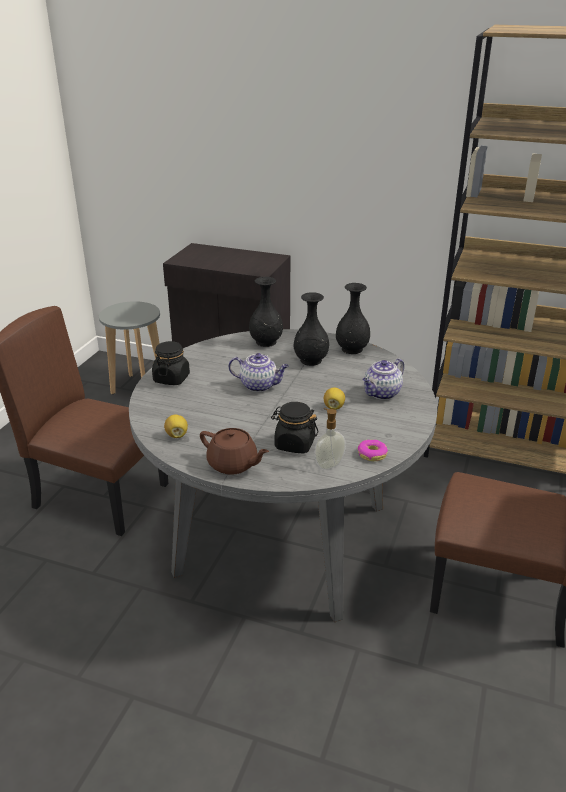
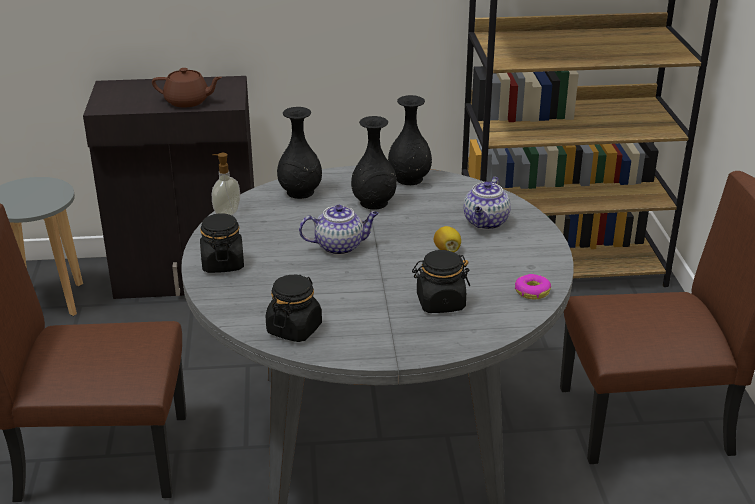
camera: 25 degrees left, 0 degrees up
(177, 435) = (294, 329): lemon -> black jar
(233, 464) = (392, 344): brown teapot -> brown teapot (188, 102)
(328, 464) = (496, 314): soap dispenser -> soap dispenser (226, 213)

